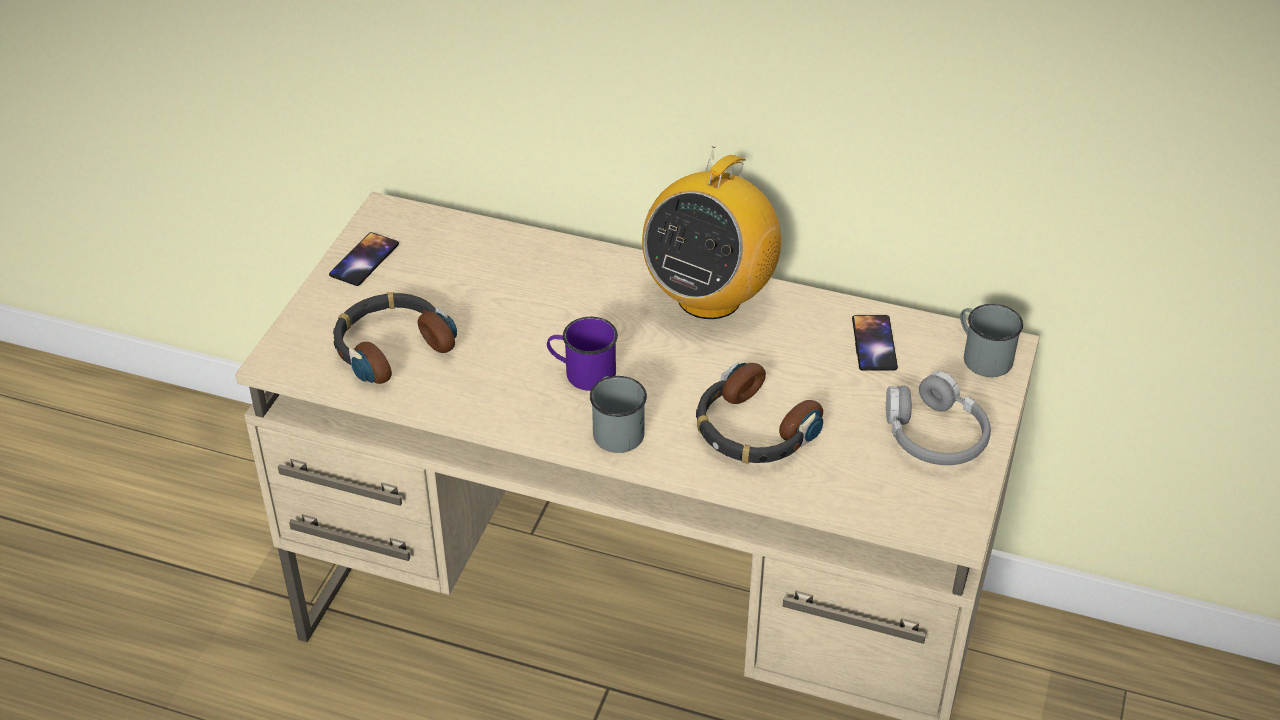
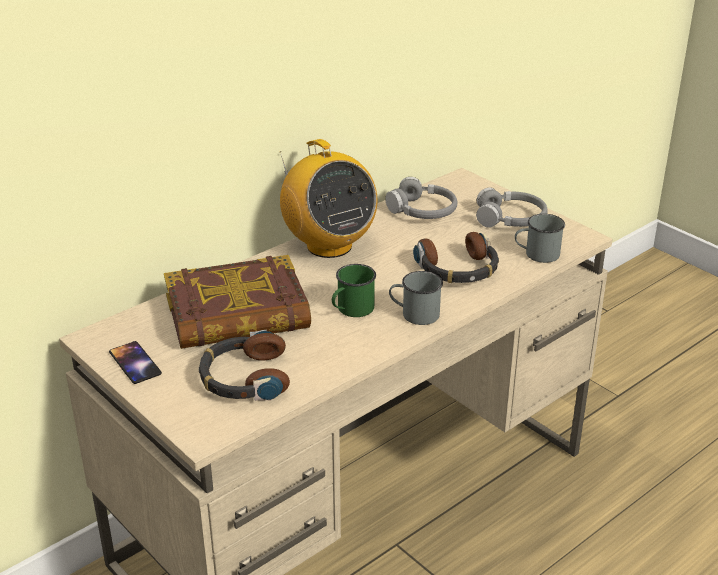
camera: 60 degrees left, 10 degrees down
(506, 289) = (237, 313): none -> book
(582, 373) = (351, 310): purple mug -> green mug
(874, 343) = (422, 211): phone -> grey headphones
(982, 356) = (462, 186): grey mug -> grey mug (537, 254)

